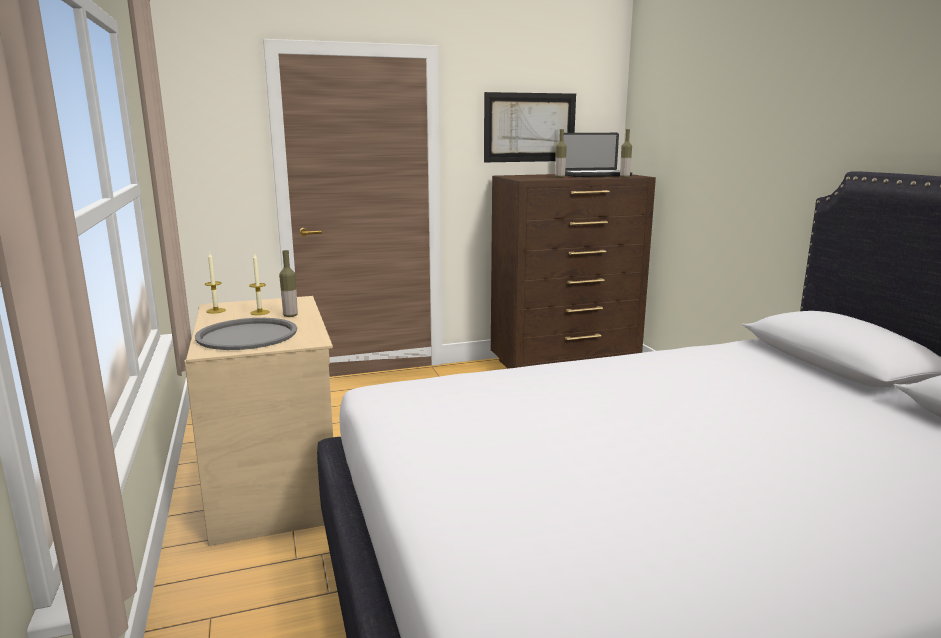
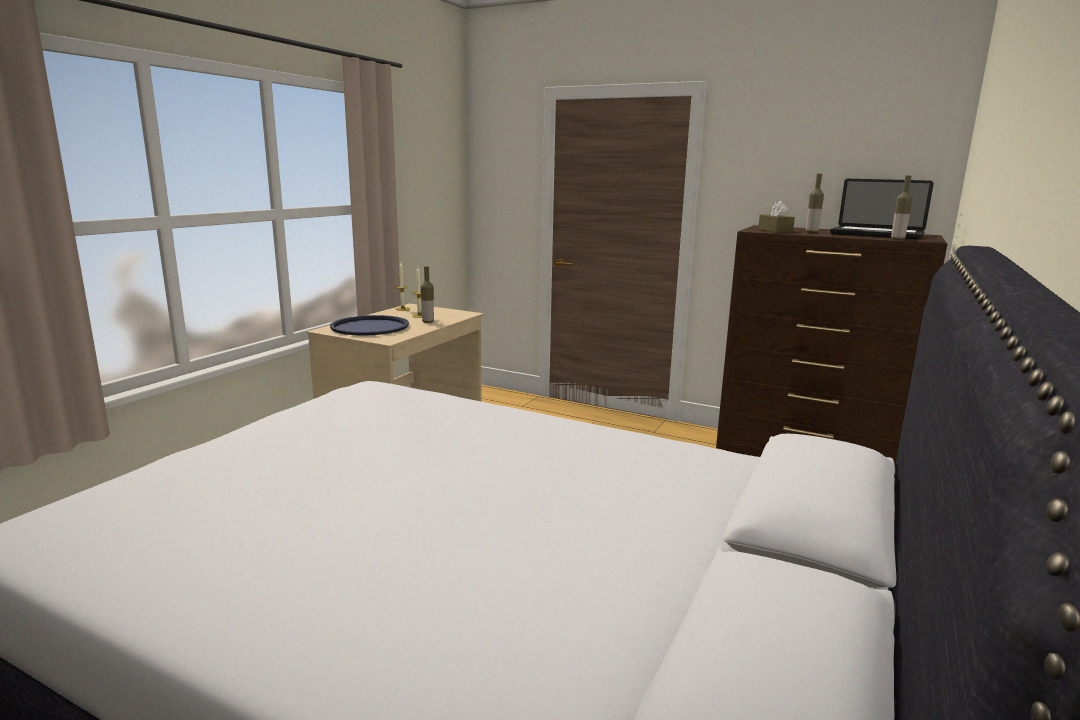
camera: 45 degrees right, 0 degrees up
(247, 335) = (370, 327): grey tray -> blue tray
(530, 127) = (811, 171): picture -> none
(536, 178) = (775, 231): none -> brown tissue box

